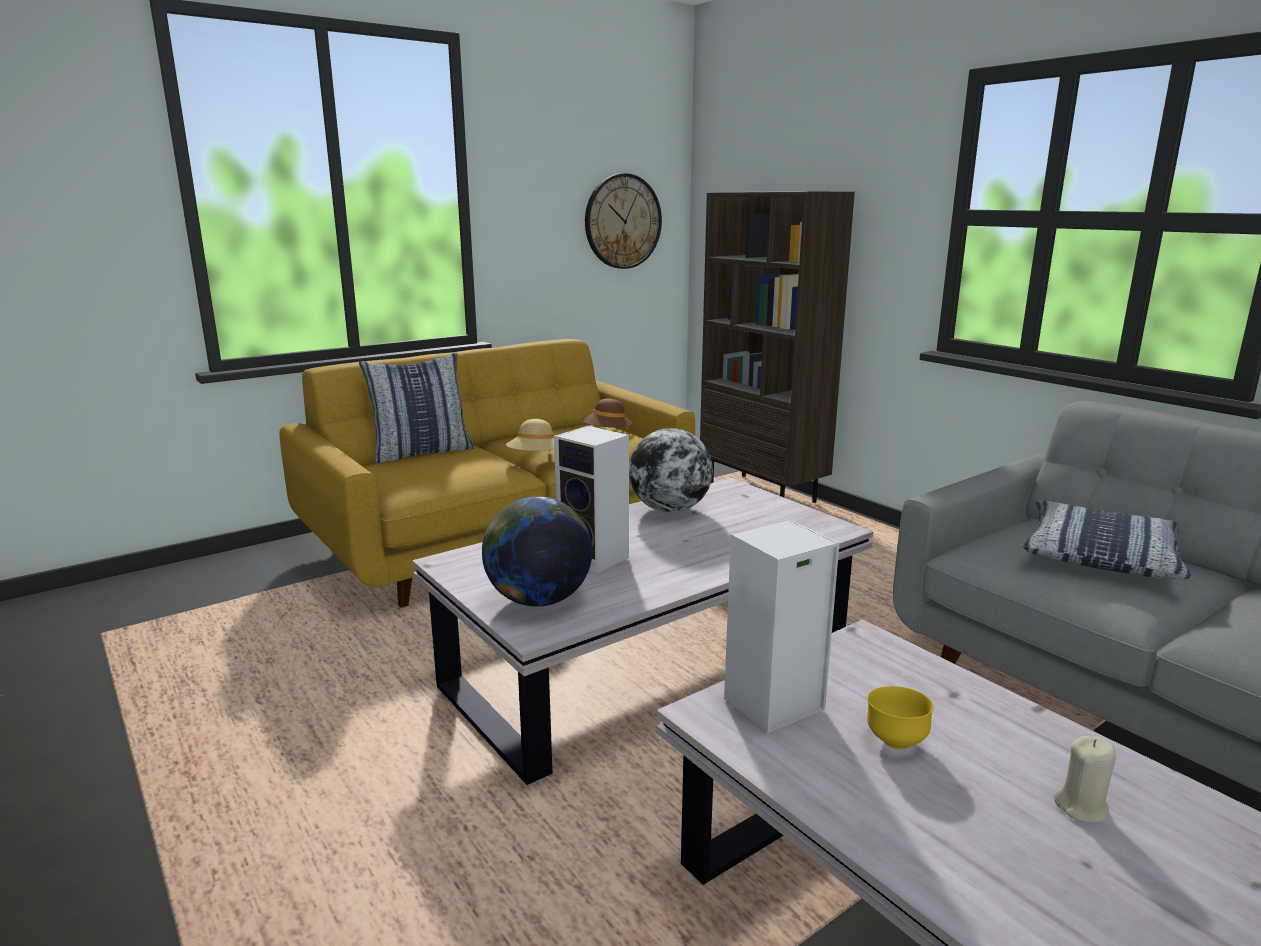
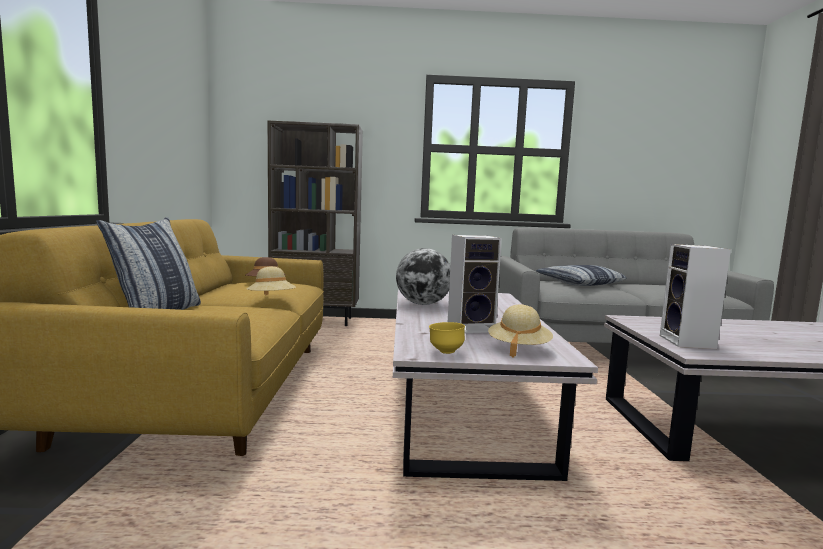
camera: 55 degrees left, 10 degrees down
(538, 600) = (518, 348): globe -> beige hat
(622, 221) = (184, 136): wall clock -> none
(895, 742) = (727, 337): yellow bowl -> yellow bowl (445, 352)
(1081, 807) = (779, 332): beige candle -> none

